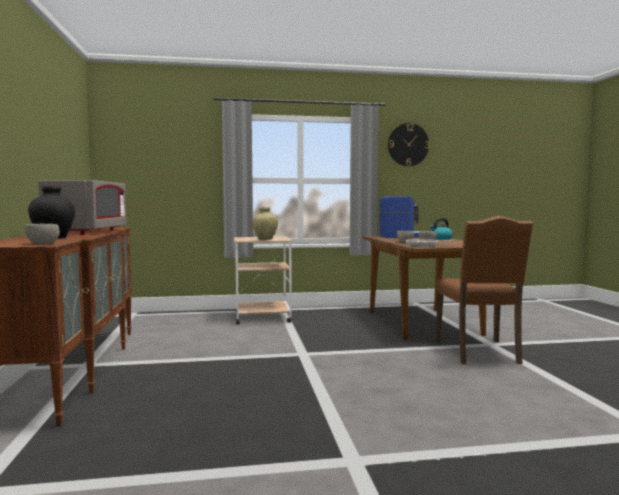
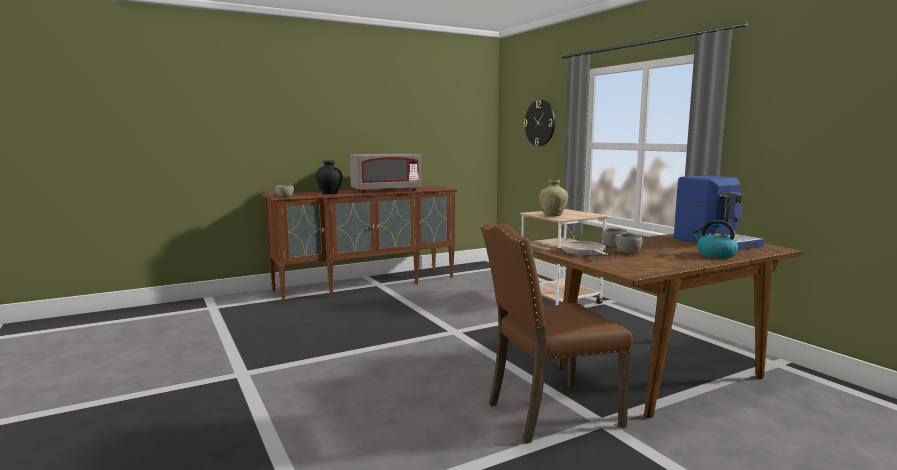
camera: 70 degrees right, 5 degrees up
(408, 144) = (797, 85): wall clock -> wall clock (540, 123)

